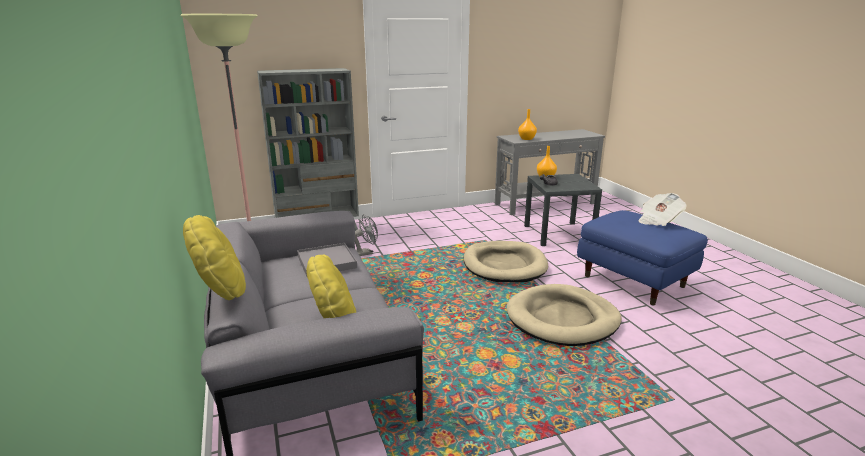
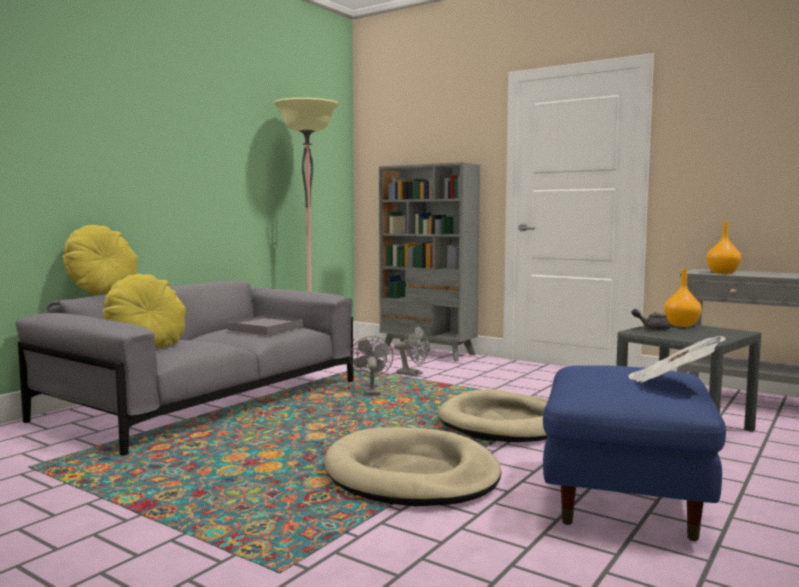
camera: 55 degrees right, 15 degrees down
(386, 279) = (371, 391): none -> grey fan

